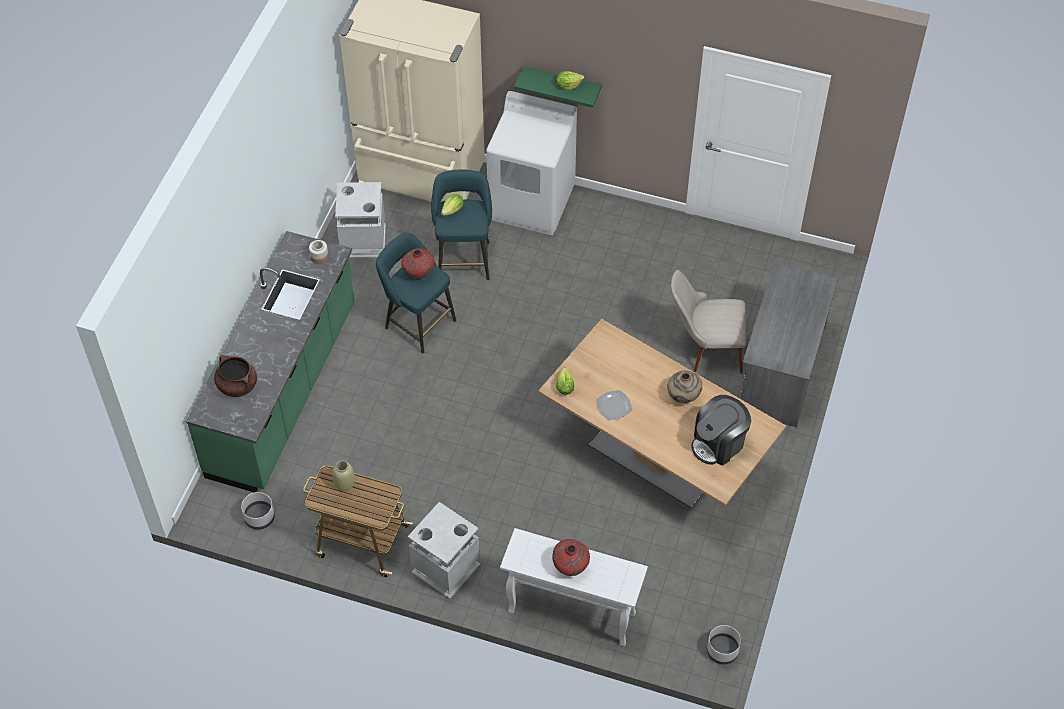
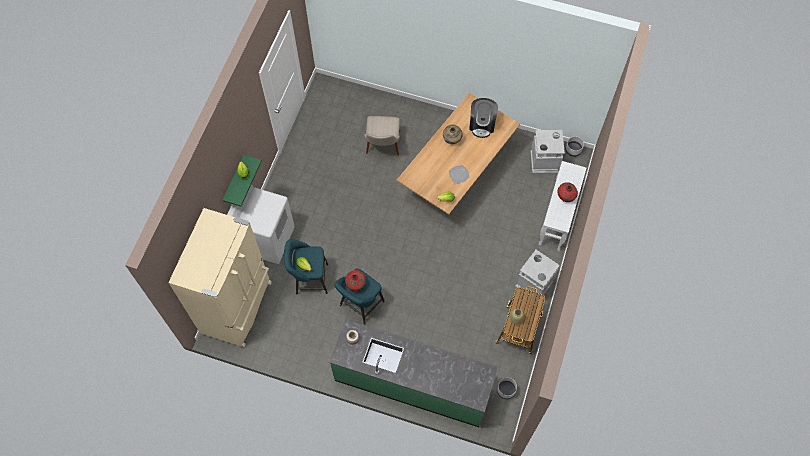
camera: 90 degrees left, 10 degrees up
(237, 385) = (456, 382): brown cooking pot -> none
(364, 241) = (293, 341): grey trash can -> grey trash can (544, 161)
(718, 443) = (482, 124): coffee machine -> coffee machine turned 45 degrees clockwise
(782, 369) = (397, 112): grey desk -> none

